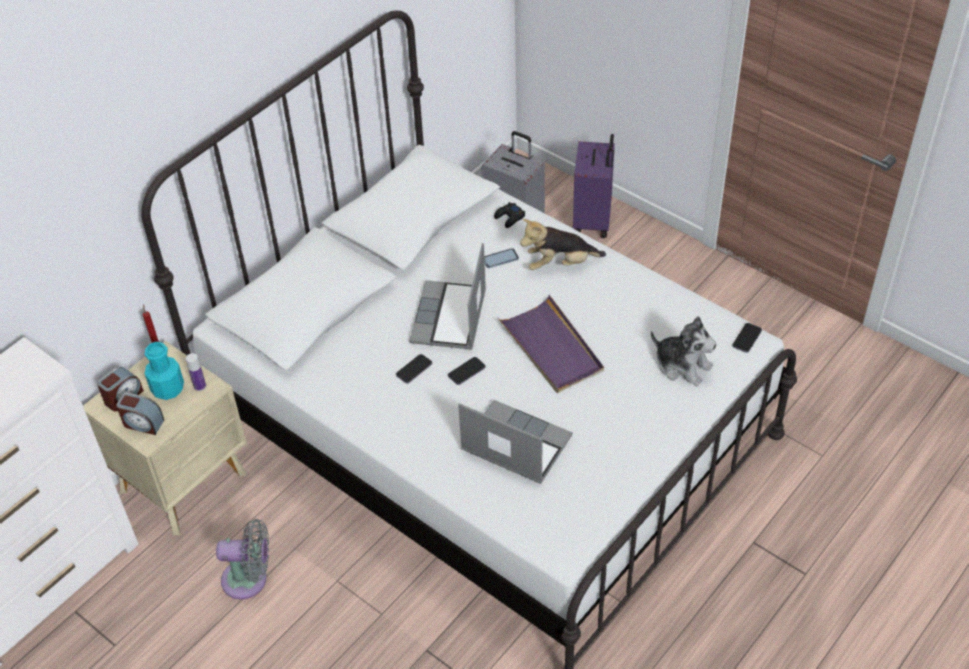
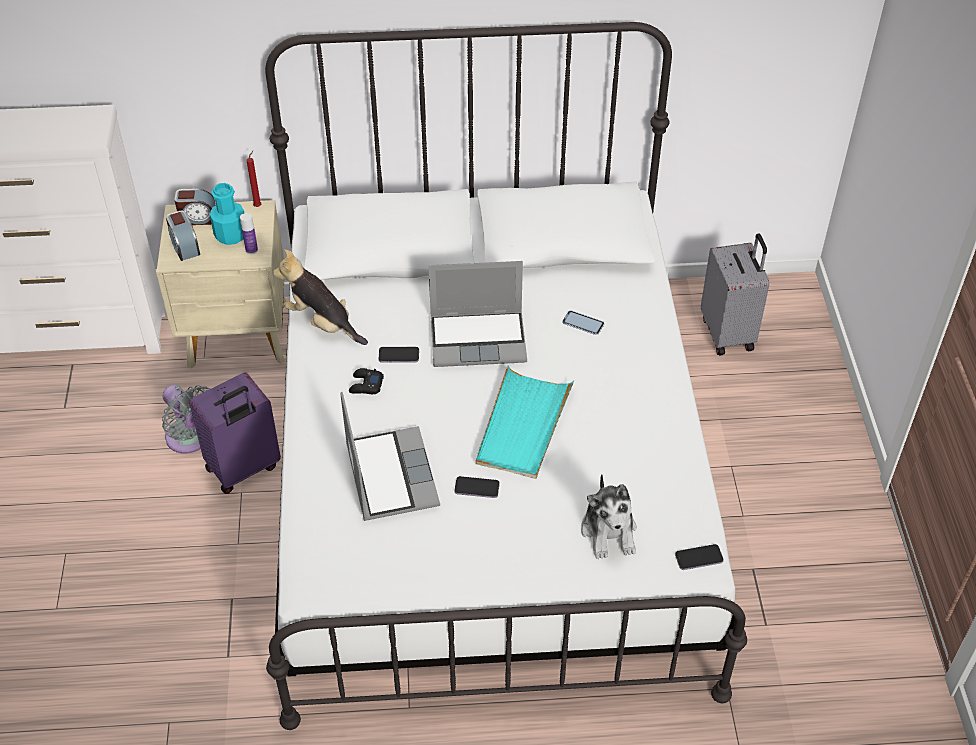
camera: 45 degrees right, 0 degrees up
(450, 318) = (479, 338): laptop -> laptop turned 150 degrees counterclockwise
(466, 372) = (433, 389): phone -> phone (477, 488)
(509, 218) = (637, 296): black game controller -> black game controller (366, 385)
(551, 348) = (523, 426): purple tray -> turquoise tray
(560, 264) = (626, 365): plush toy -> plush toy (322, 323)
(593, 221) = (801, 382): purple suitcase -> purple suitcase (244, 469)

